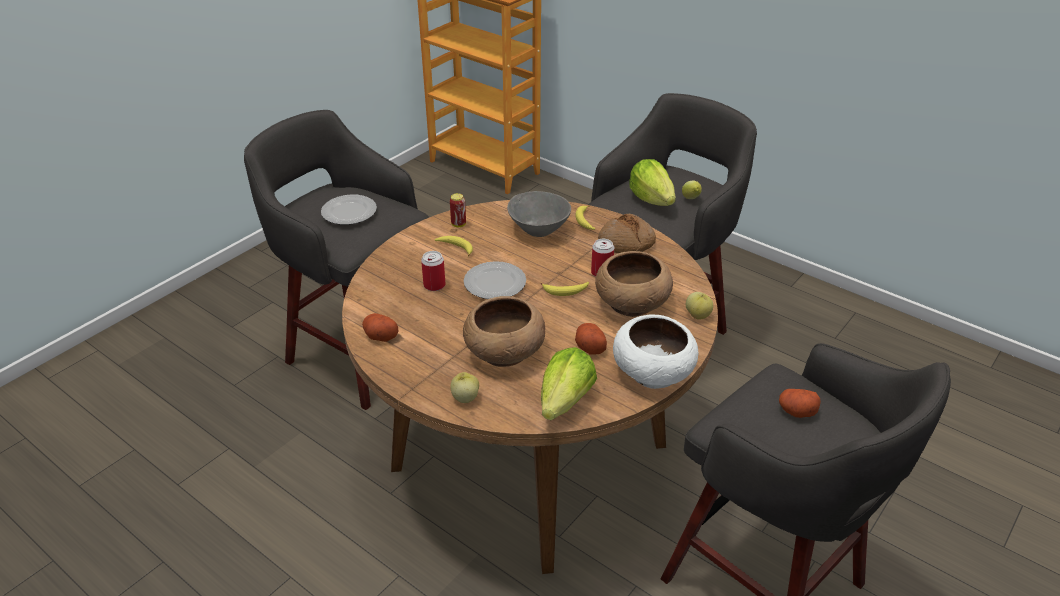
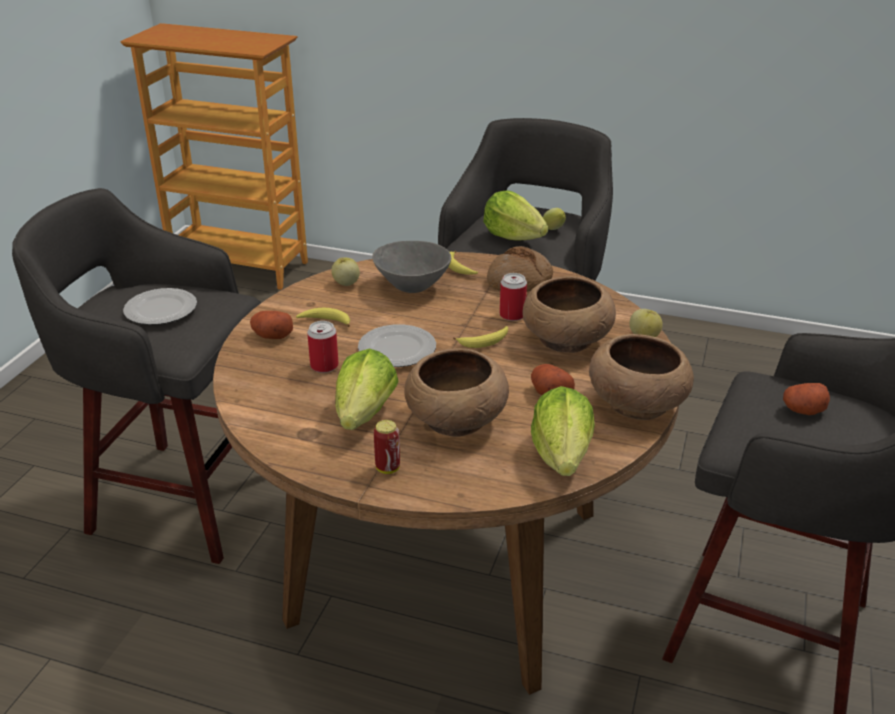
camera: 20 degrees left, 5 degrees down
(380, 336) = (290, 435): potato -> potato (271, 335)
(441, 331) = (365, 414): none -> lettuce
(458, 224) = (313, 297): can -> can (387, 468)
(465, 398) = (441, 480): apple -> apple (346, 283)
(653, 372) = (637, 403): white bowl -> brown bowl

